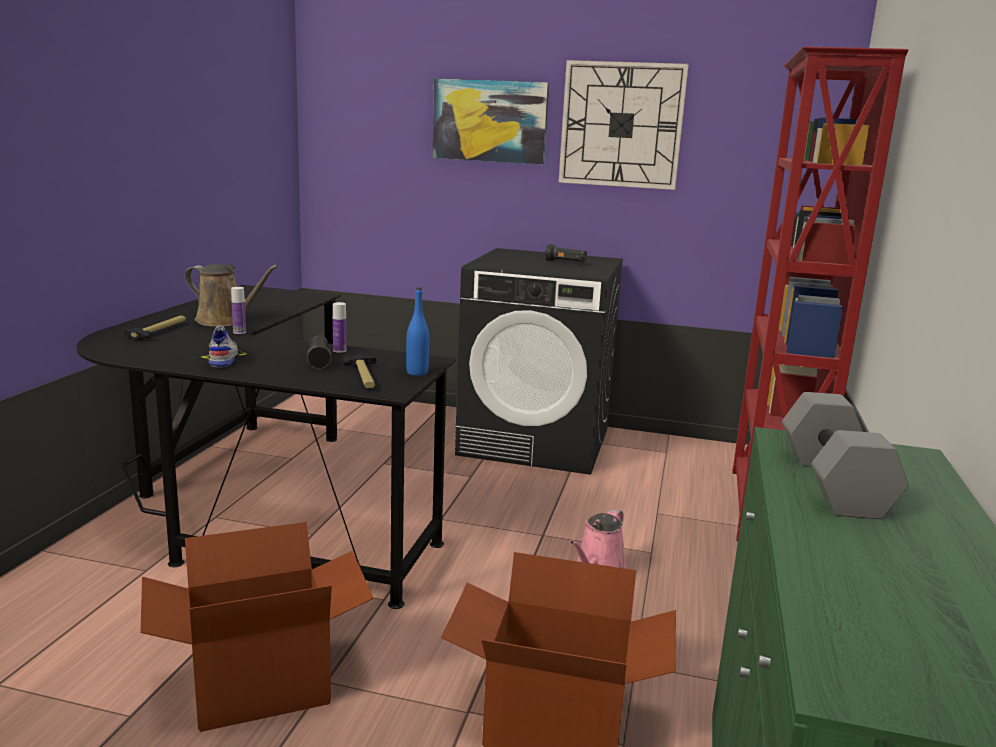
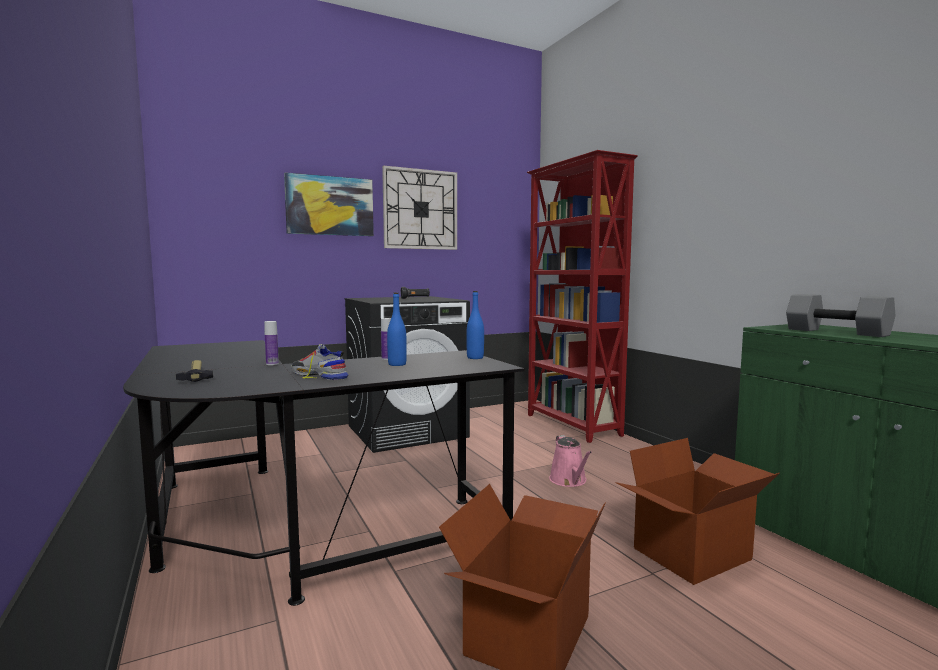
camera: 40 degrees left, 10 degrees down
(225, 321) = (232, 361): brown watering can -> none
(319, 361) = (397, 364): black flashlight -> blue bottle
(364, 377) = (457, 364): hammer -> none

